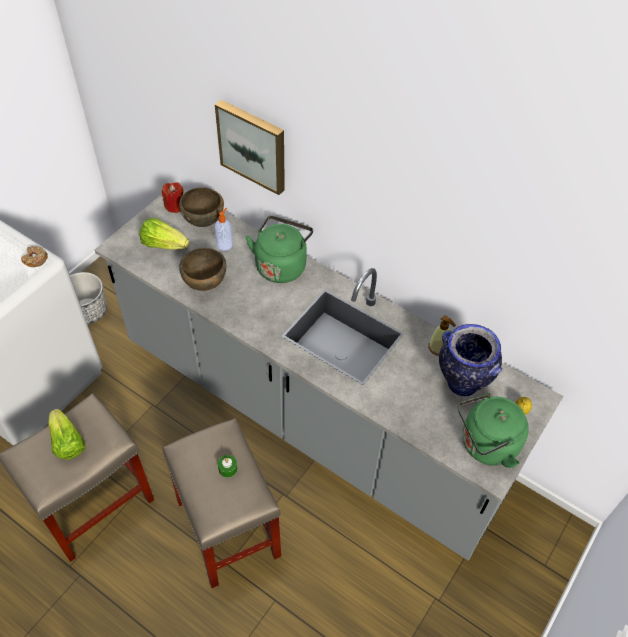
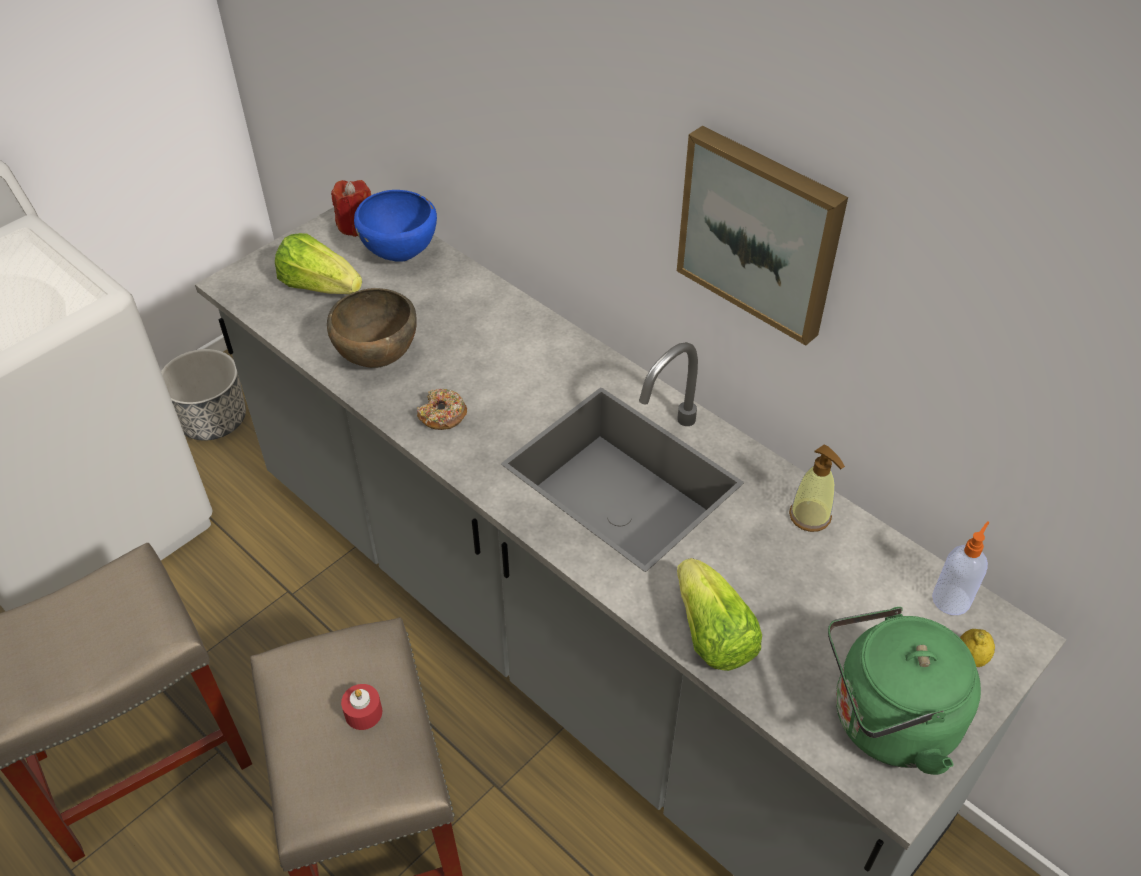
camera: 10 degrees right, 5 degrees down
(35, 259) = (80, 288): donut -> donut (442, 415)
(67, 442) = (75, 626): lettuce -> lettuce (712, 634)
(204, 222) = (401, 255): brown bowl -> blue bowl
(225, 244) = (430, 295): soap dispenser -> soap dispenser (951, 599)
(228, 469) = (363, 713): green candle -> red candle
(253, 145) = (488, 101): picture -> picture (761, 232)
(281, 265) = (527, 338): green kettle -> none
(461, 383) = (848, 590): vase -> none

